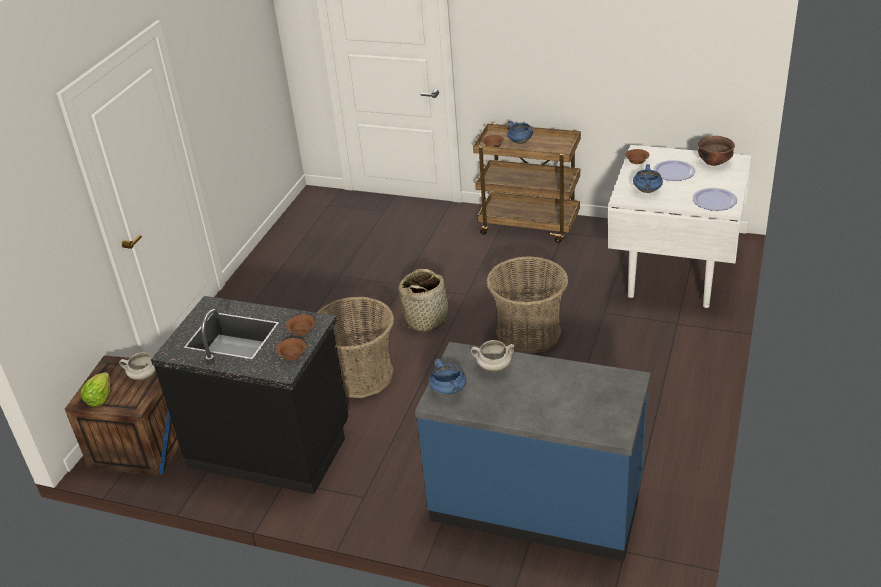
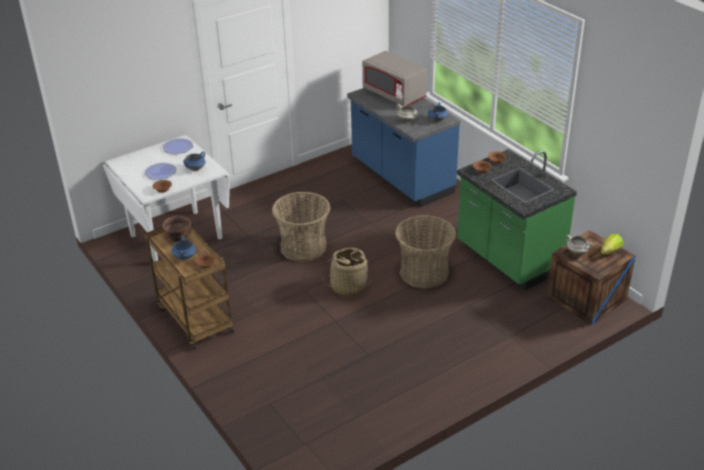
camera: 145 degrees left, 0 degrees up
(271, 446) = (507, 259): black counter -> green counter
(576, 409) = (394, 94): none -> grey microwave
(714, 162) = (130, 166): brown bowl -> brown bowl (178, 238)

